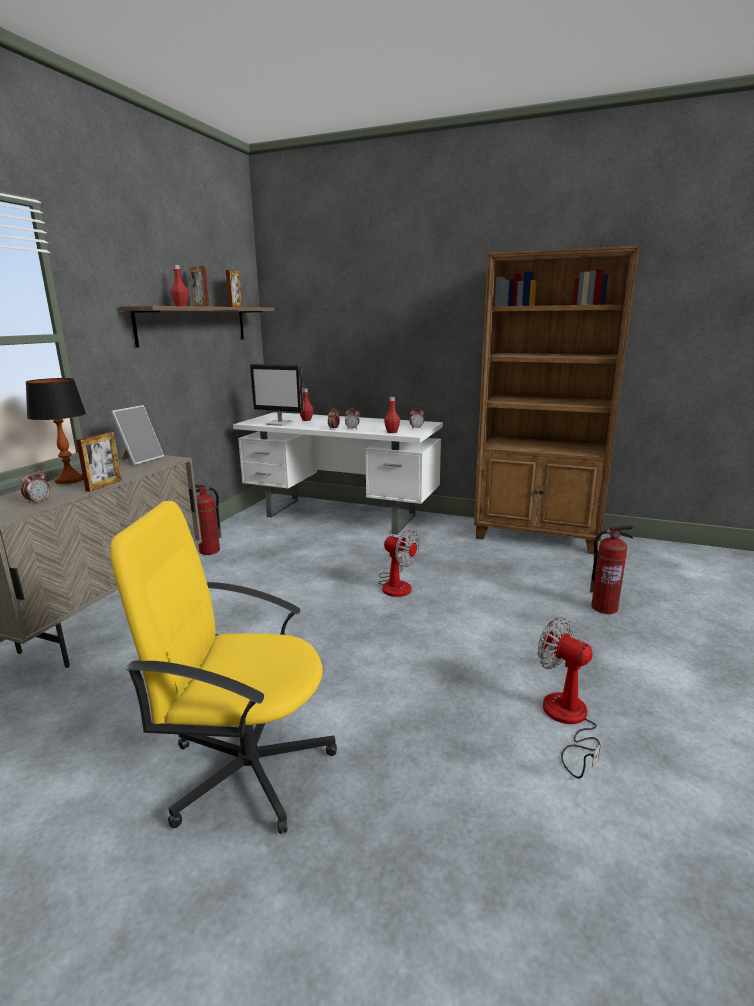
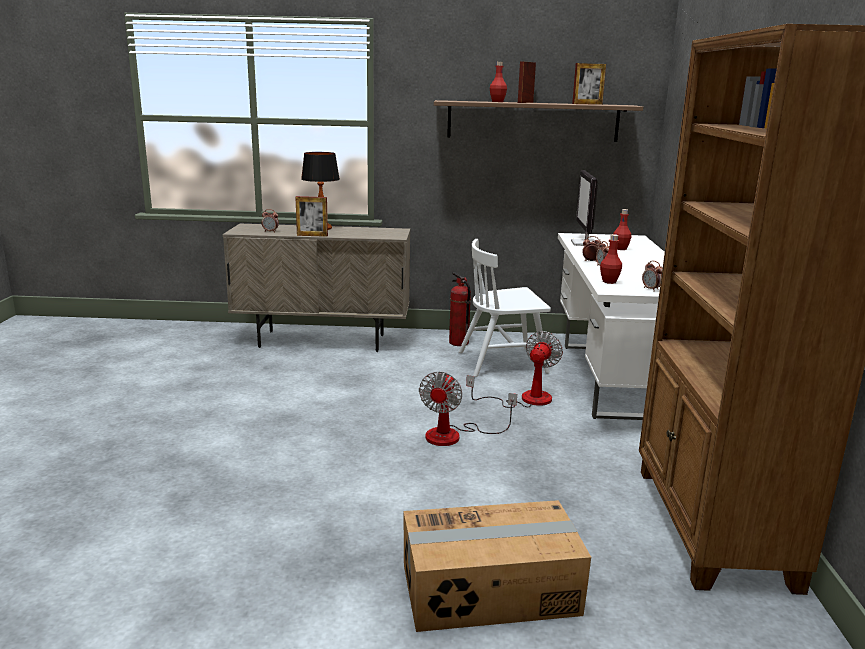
camera: 70 degrees right, 0 degrees up
(140, 459) = (387, 231): picture frame -> none
(247, 768) = (160, 422): yellow office chair -> none
(273, 542) = (503, 362): none -> white chair
(567, 721) = (222, 555): fan -> fan (525, 399)
(604, 607) = (490, 590): fire extinguisher -> cardboard box

